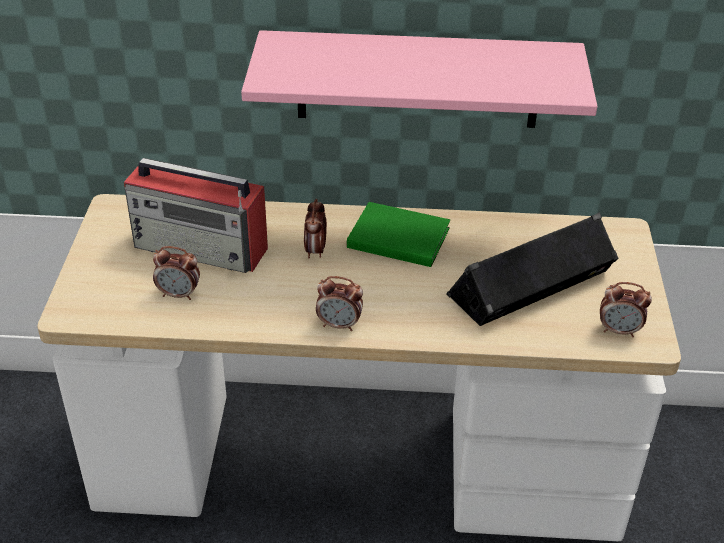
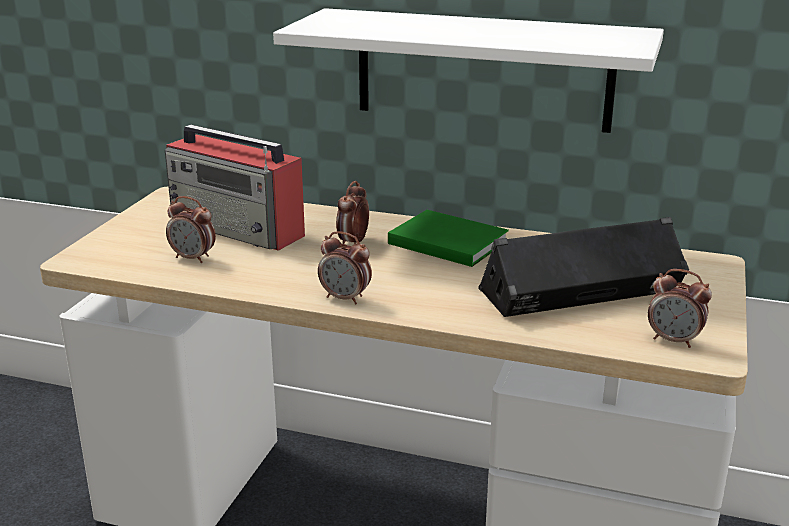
camera: 15 degrees right, 15 degrees down
(418, 79) = (483, 70): pink shelf -> white shelf

